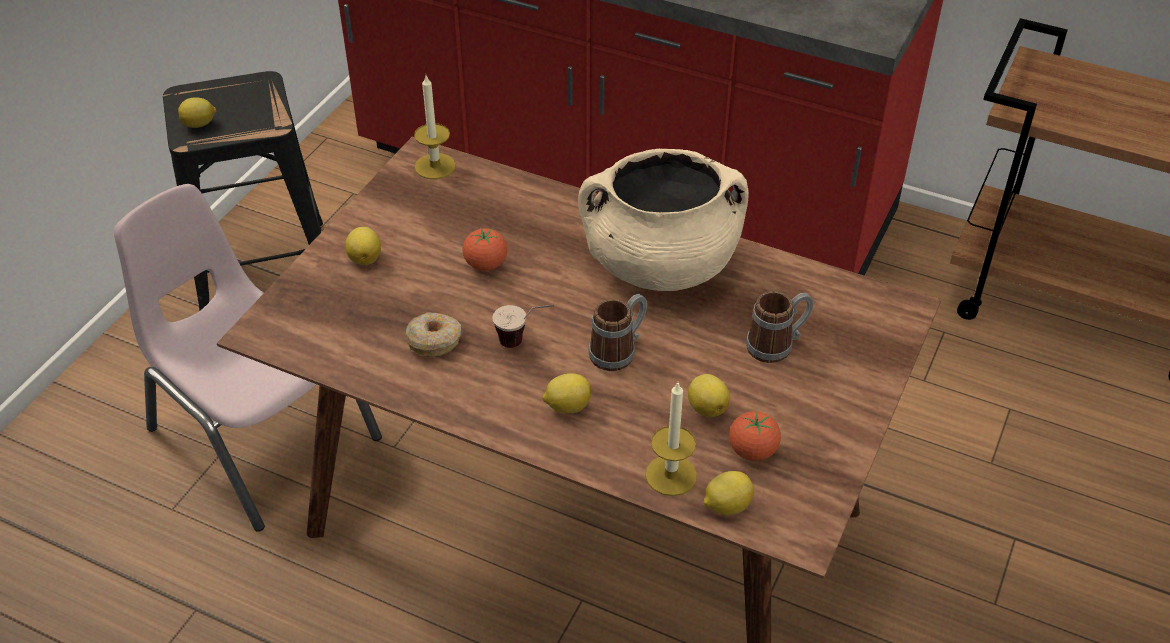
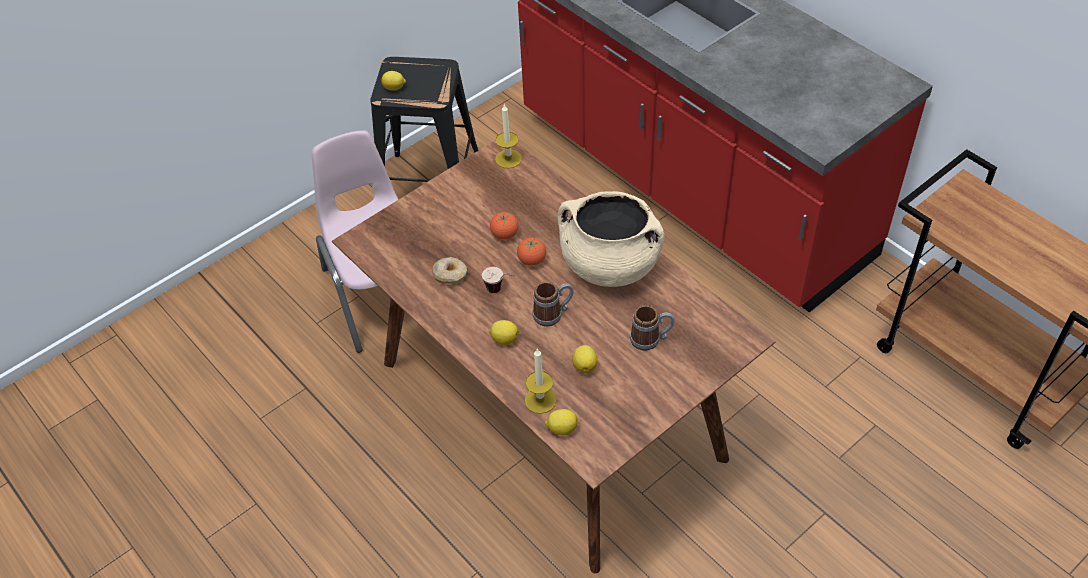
camera: 25 degrees right, 5 degrees up
(365, 258) = (437, 210): lemon -> none
(752, 451) = (596, 401): tomato -> tomato (532, 260)

